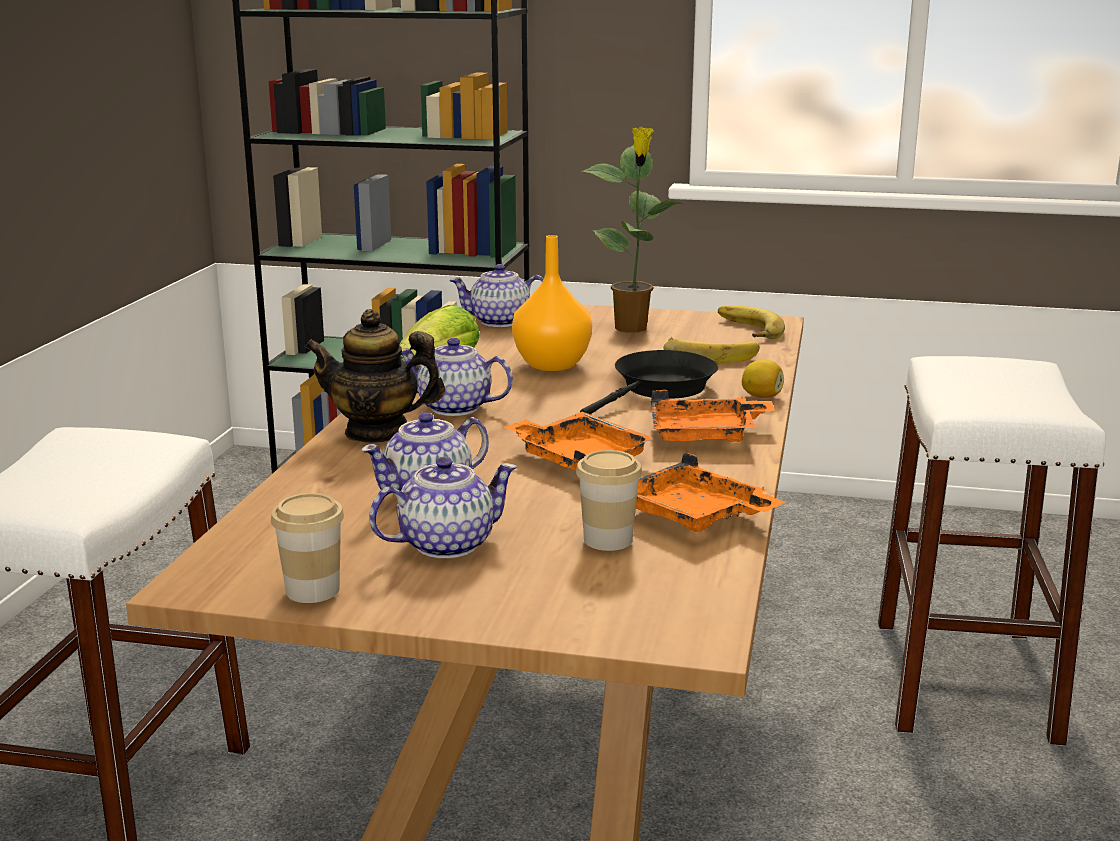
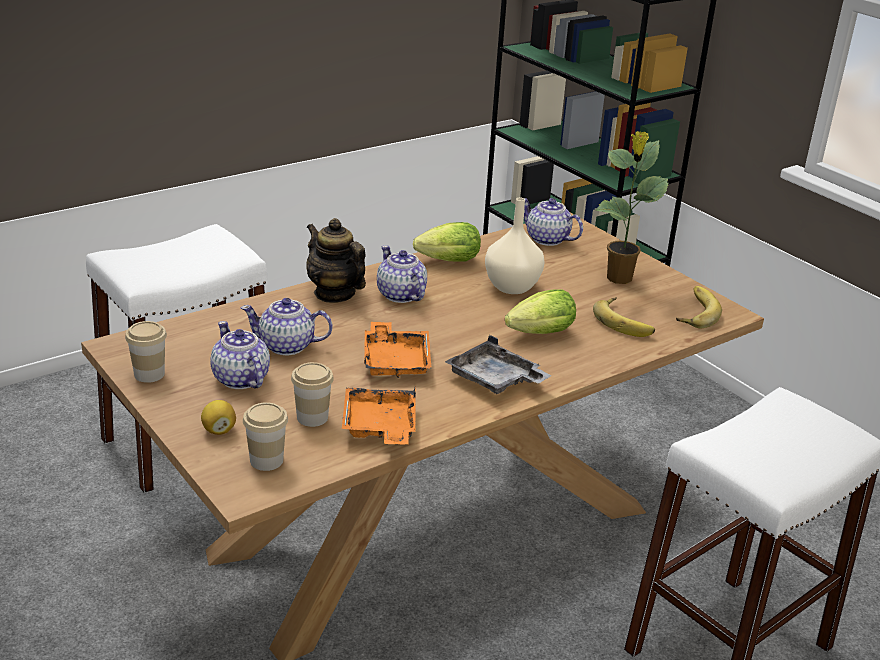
camera: 40 degrees right, 10 degrees up
(445, 544) = (240, 379): teapot -> teapot turned 135 degrees counterclockwise
(551, 365) = (510, 287): orange vase -> beige vase
(651, 598) = (266, 460): none -> cup
(660, 389) = (537, 334): black frying pan -> lettuce
(706, 435) = (495, 380): orange tray -> grey tray
(762, 396) = (588, 368): lemon -> lemon (219, 430)

